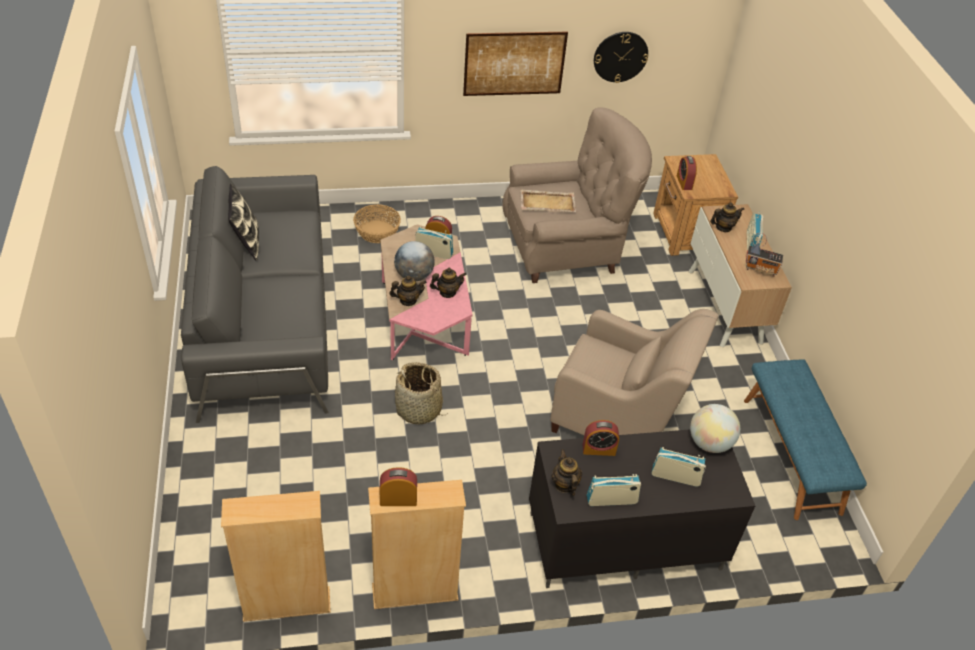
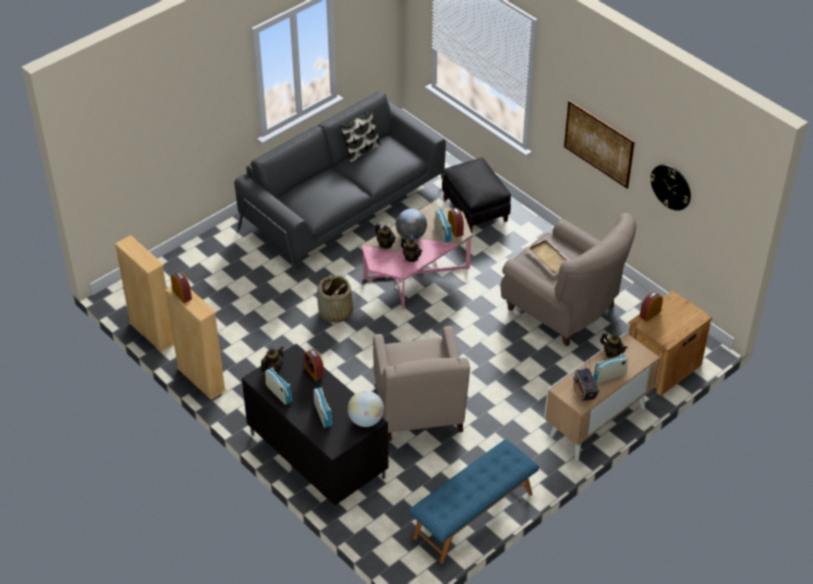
camera: 60 degrees right, 0 degrees up
(377, 232) = (475, 210): basket -> black ottoman

